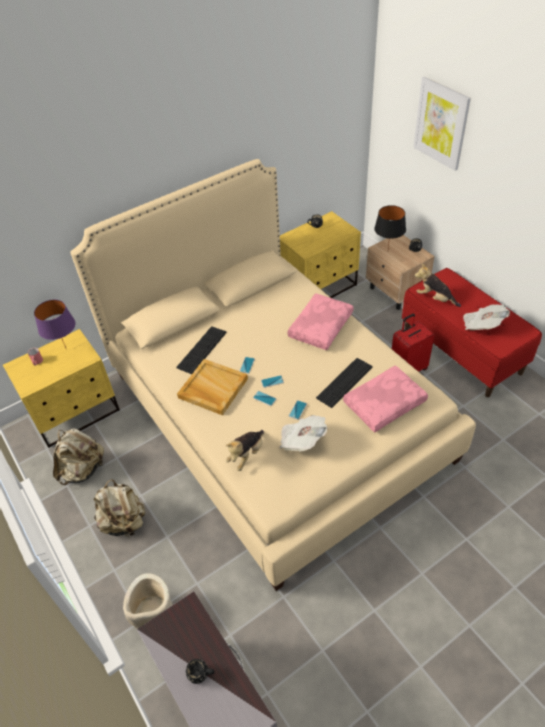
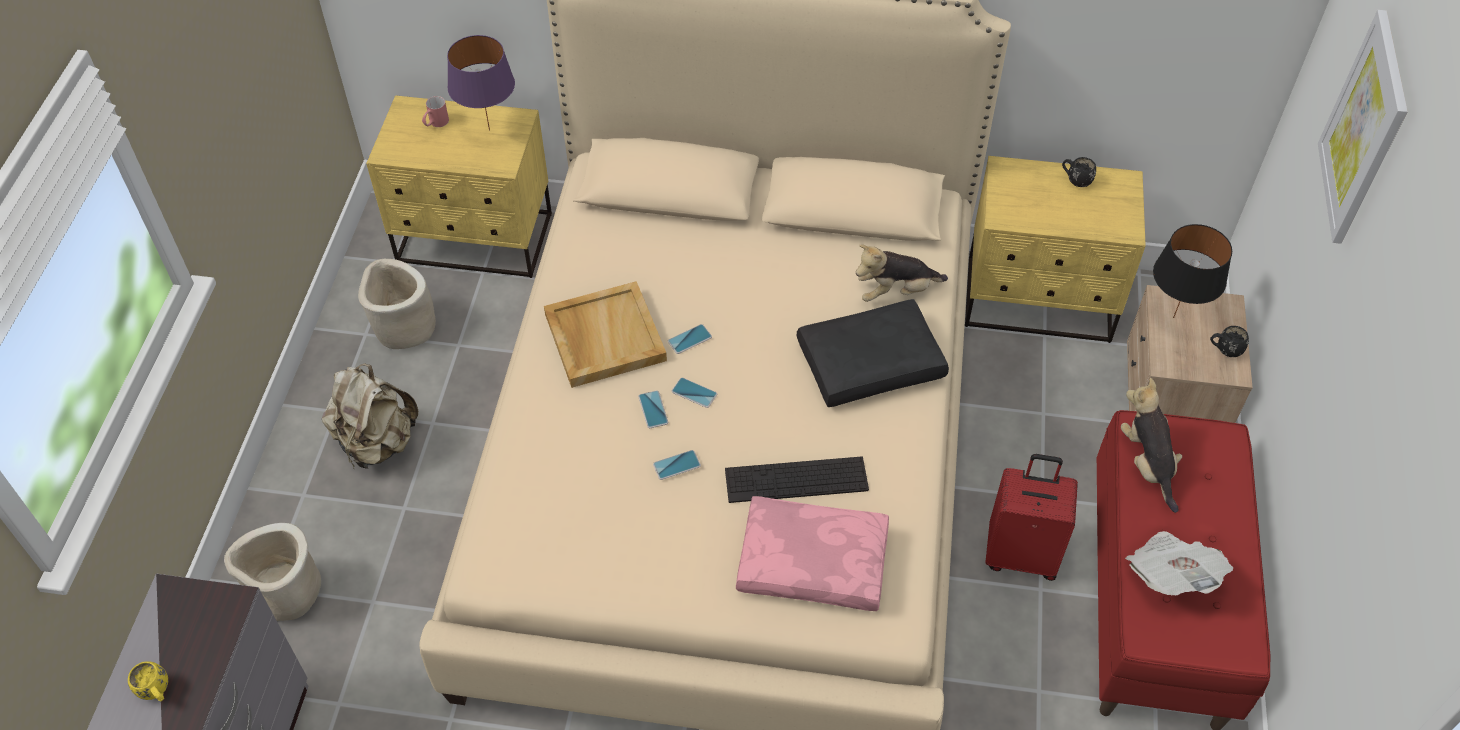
camera: 40 degrees right, 5 degrees up
(83, 469) = (404, 327): beige backpack -> beige planter
(202, 349) = (658, 265): keyboard -> none
(202, 674) = (157, 692): black mug -> yellow mug
(246, 455) = (535, 471): plush toy -> plush toy (895, 292)
(302, 440) = (627, 514): newspaper -> none
(320, 326) = (870, 361): pink pillow -> black pillow

